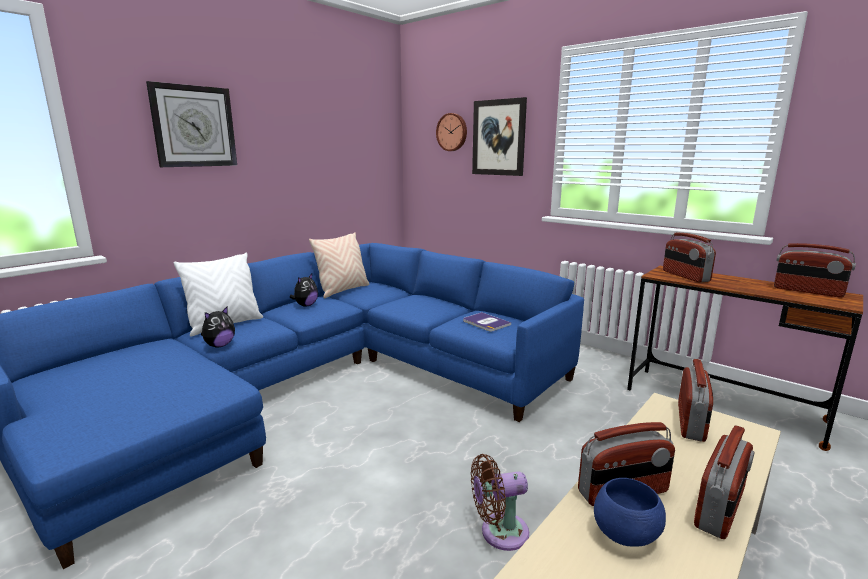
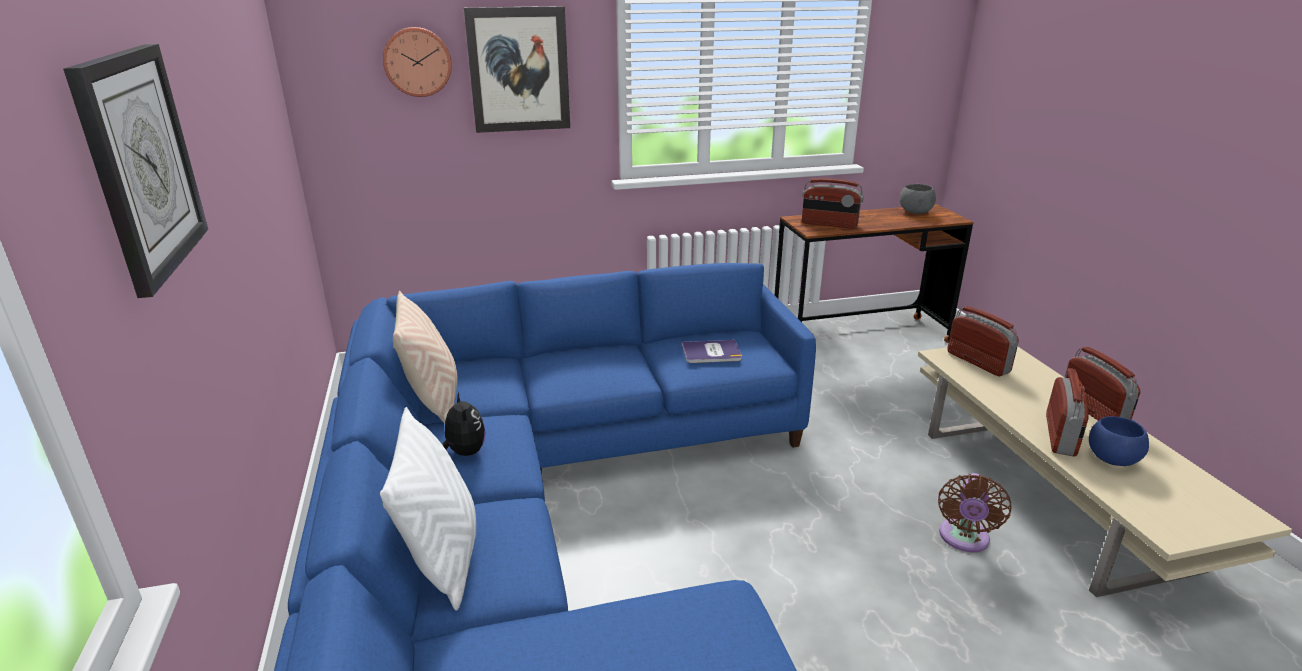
camera: 55 degrees left, 10 degrees up
(219, 345) = (536, 584): plush toy -> none
(807, 291) = (915, 212): radio -> grey bowl

